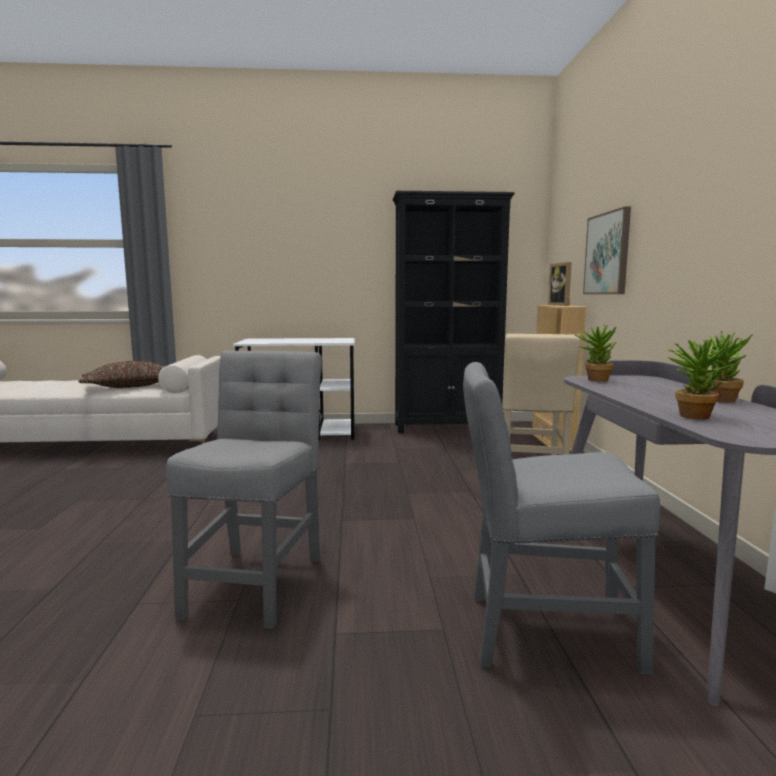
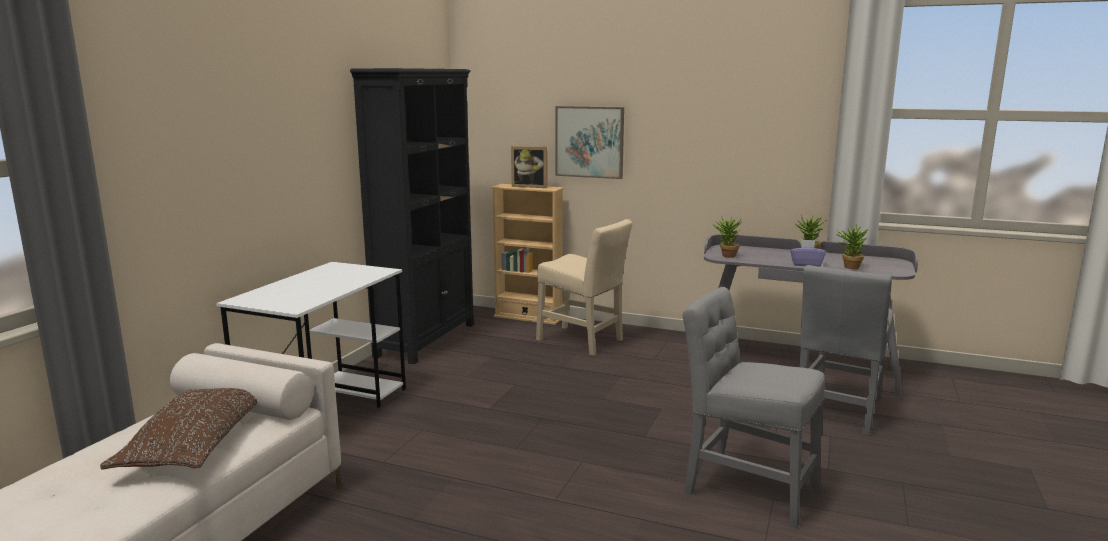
camera: 65 degrees left, 5 degrees up
(645, 400) = (806, 264): none -> purple tissue box

